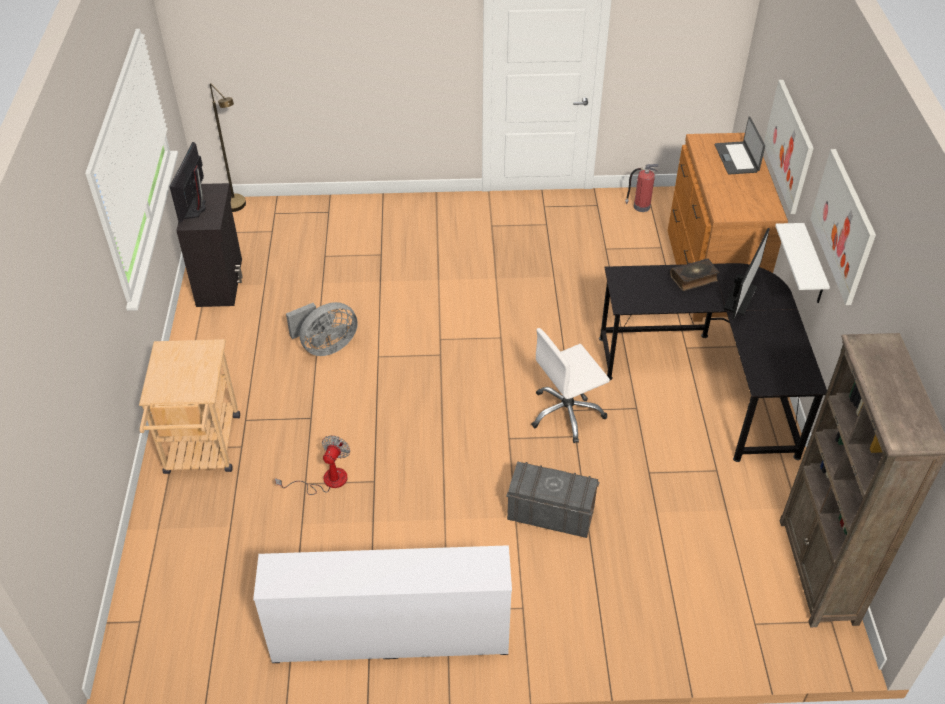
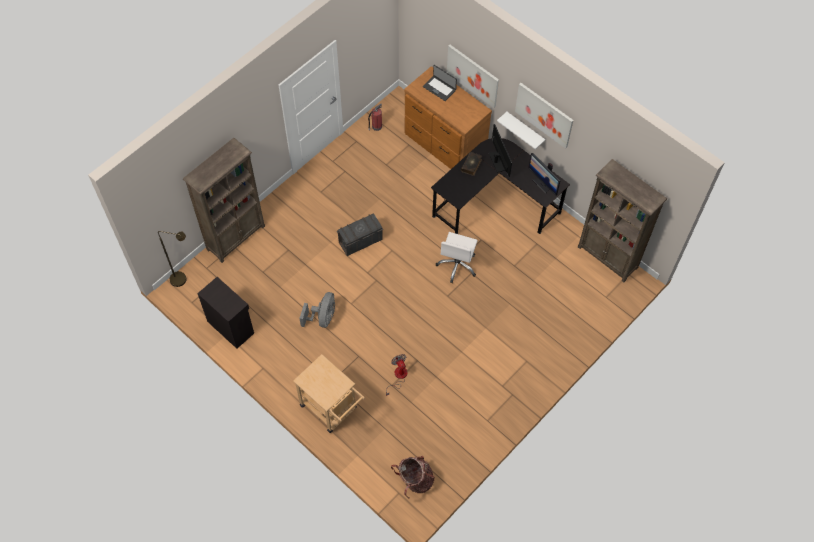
camera: 45 degrees left, 15 degrees up
(179, 625) = (415, 480): none -> backpack
(195, 208) = (221, 303): monitor -> monitor (543, 184)
(342, 207) = (236, 237): none -> brown bookcase
(390, 636) = (493, 413): white dresser -> none
(550, 514) = (497, 315): grey storage box -> grey storage box (360, 241)

